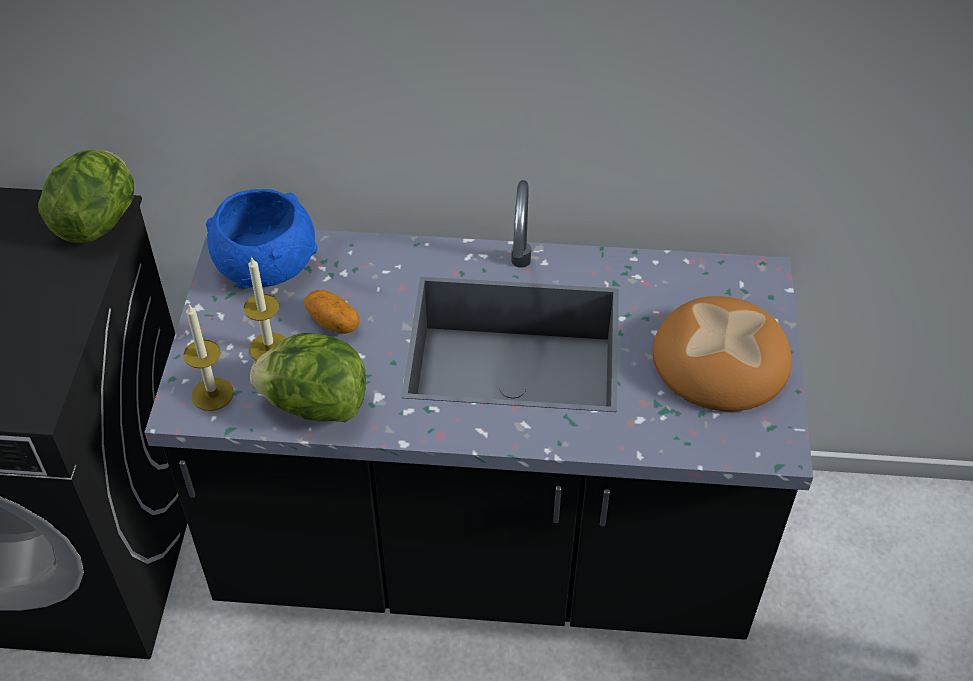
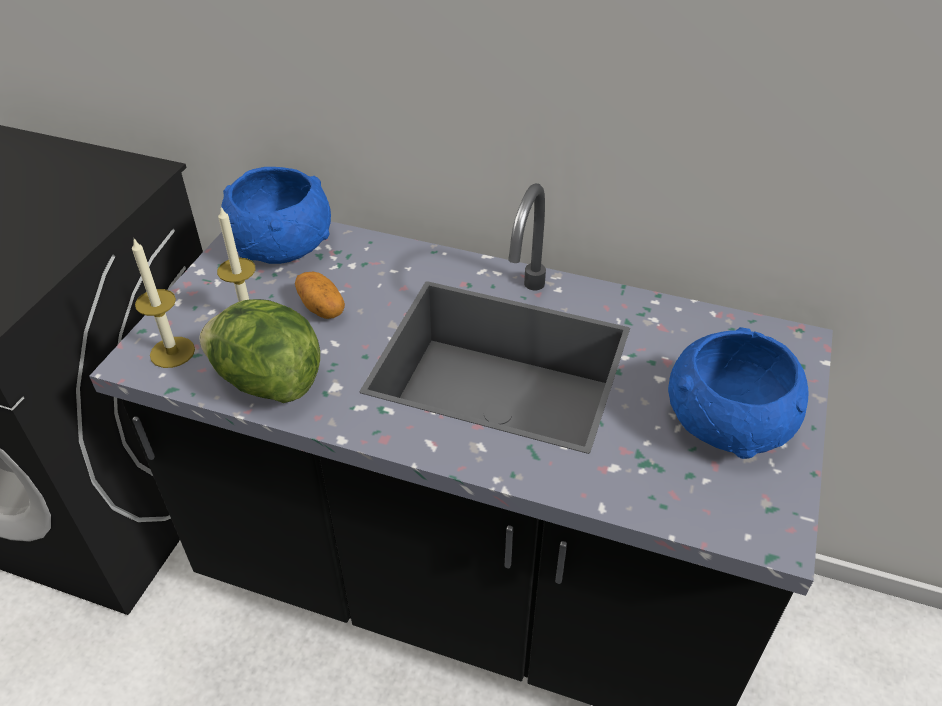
camera: 15 degrees right, 5 degrees down
(99, 221) = (136, 178): lettuce -> none
(721, 360) = (728, 422): bread -> blue bowl

